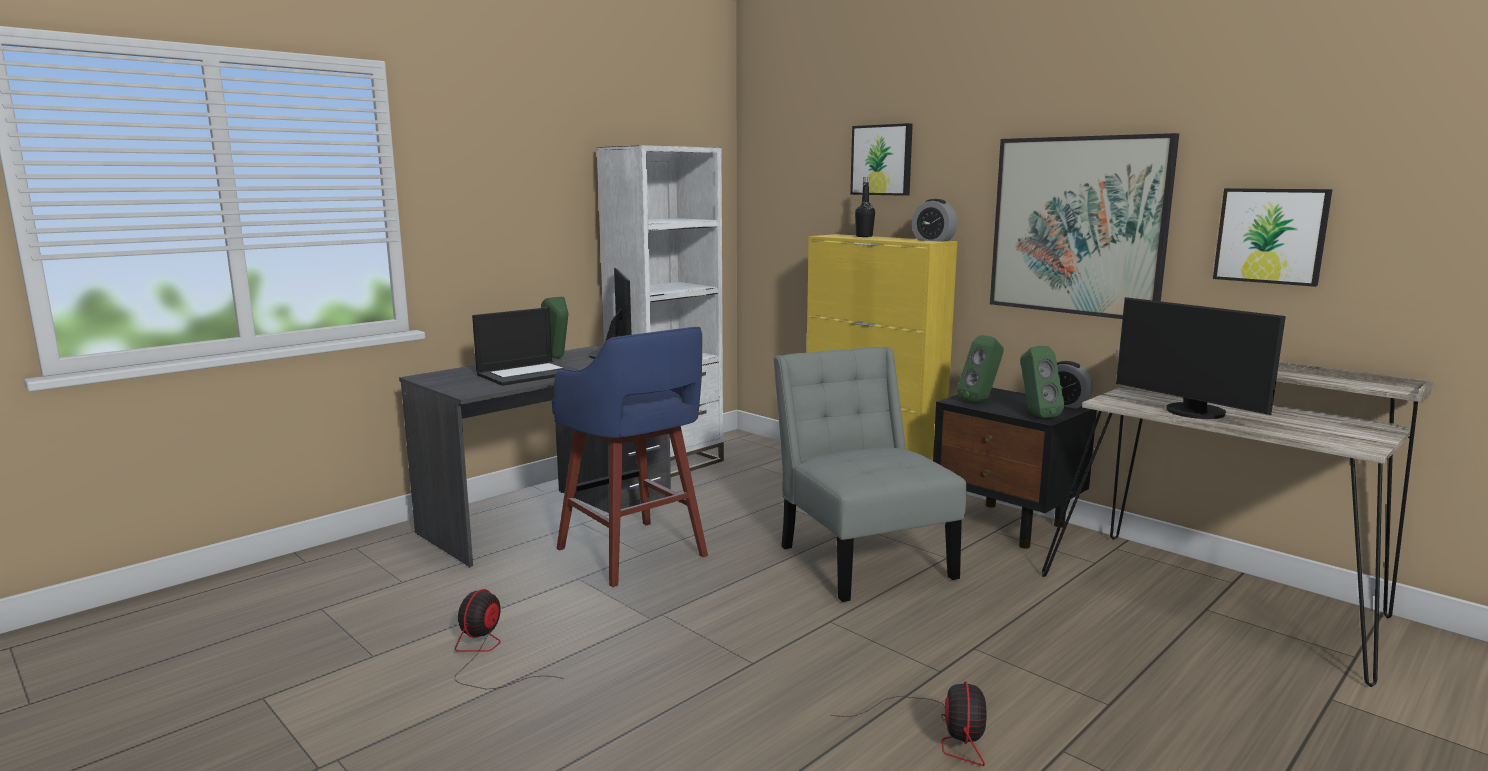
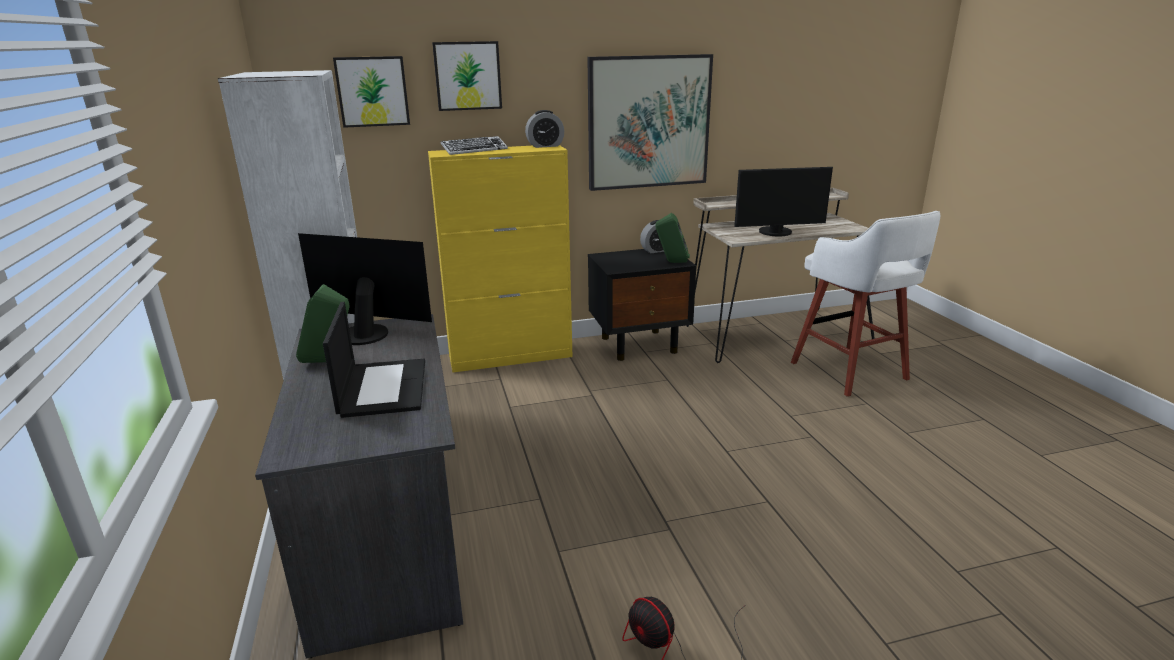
camera: 60 degrees left, 10 degrees up
(634, 554) = (536, 505): blue stool -> none
(862, 558) = (642, 407): grey chair -> none
(864, 236) = (474, 150): black bottle -> keyboard
(939, 733) = (880, 462): fan -> none
(981, 401) = (622, 264): green speaker -> none
(1195, 678) = (851, 372): none -> white stool
(1271, 235) = (761, 118): picture -> picture (372, 91)

